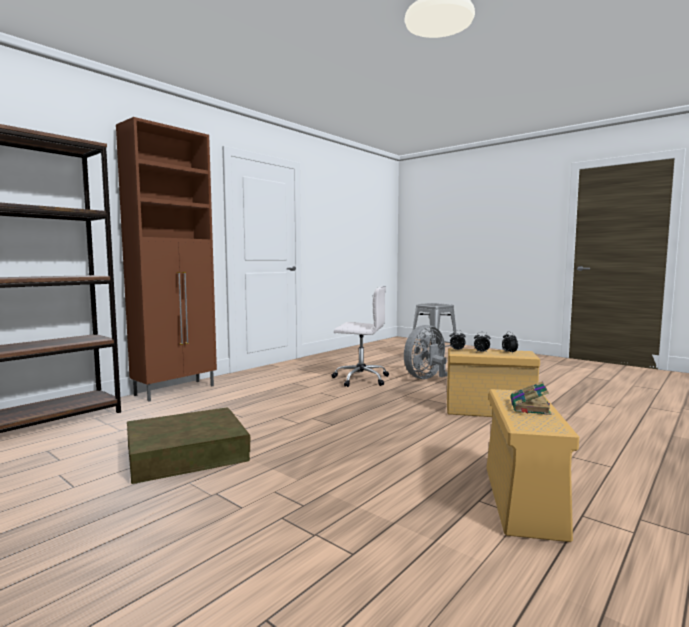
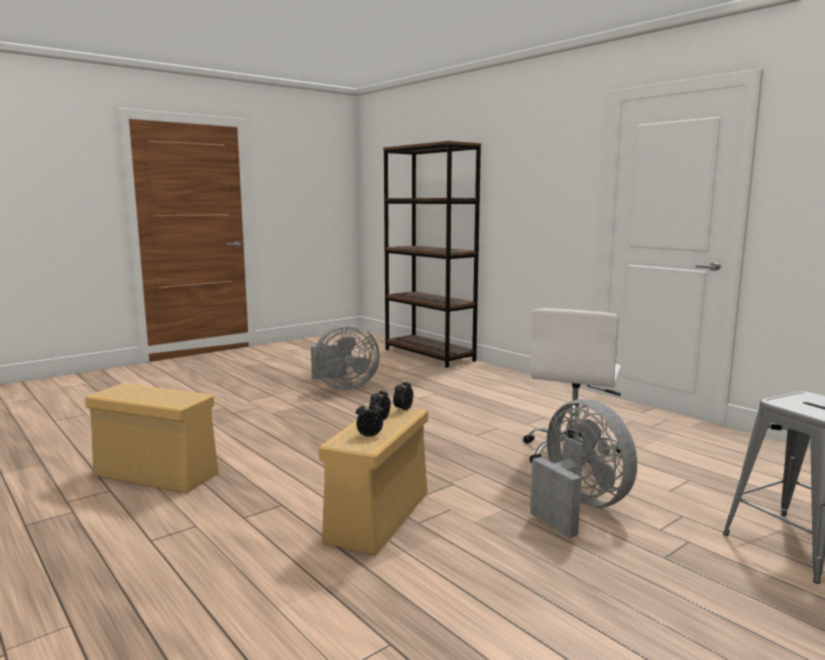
camera: 100 degrees right, 5 degrees up
(176, 390) = (512, 377): brown cabinet -> none
(186, 453) = (343, 387): brown storage box -> grey fan
(530, 407) = (148, 395): book -> none

